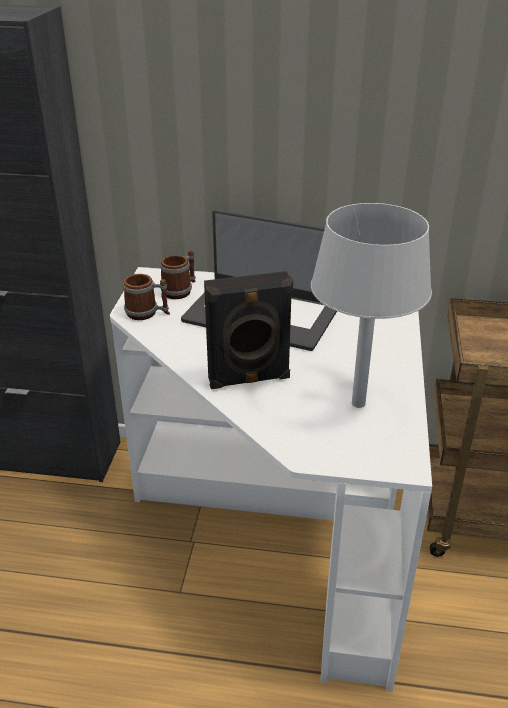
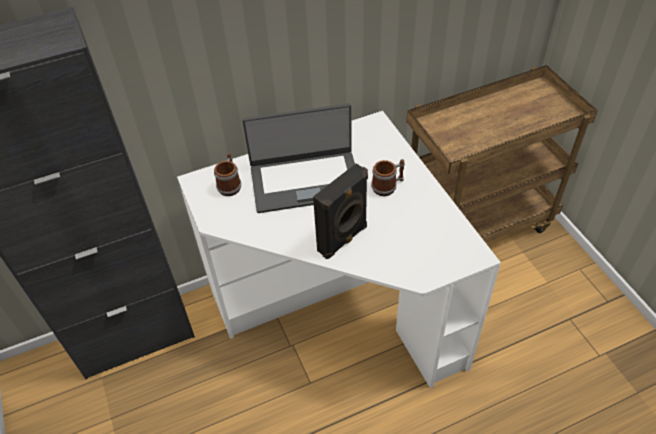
camera: 30 degrees left, 15 degrees up
(147, 313) = (226, 217): mug -> mug (388, 186)
(358, 404) = (421, 225): grey table lamp -> none

